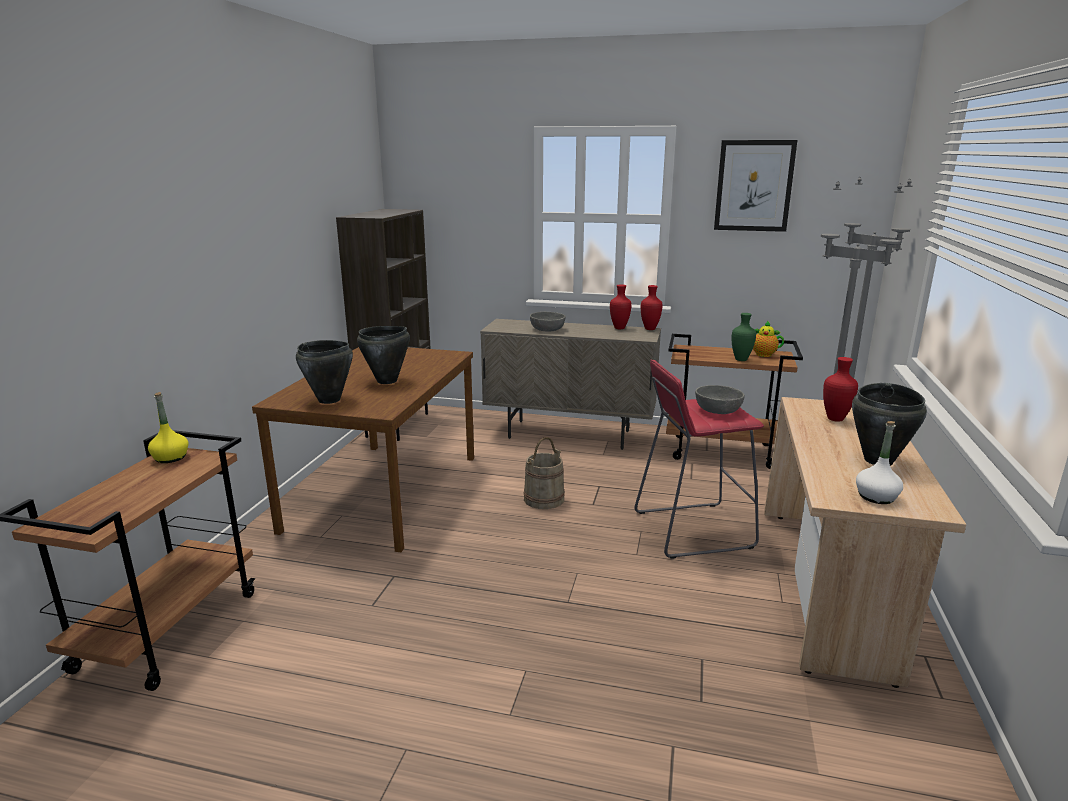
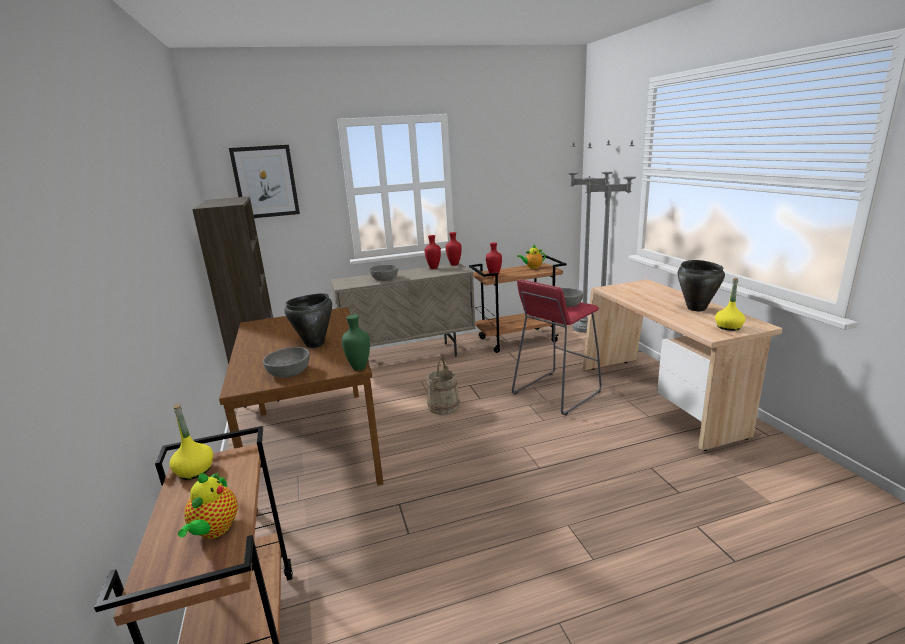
camera: 30 degrees left, 0 degrees up
(123, 504) = (214, 530): none -> teapot
(329, 400) = (289, 372): black cooking pot -> grey bowl
(741, 360) = (527, 273): green vase -> green vase (360, 368)
(754, 186) = (502, 154): picture -> picture (265, 182)
(834, 418) = (639, 292): red vase -> red vase (493, 275)
(876, 497) = (728, 327): white bottle -> yellow bottle

